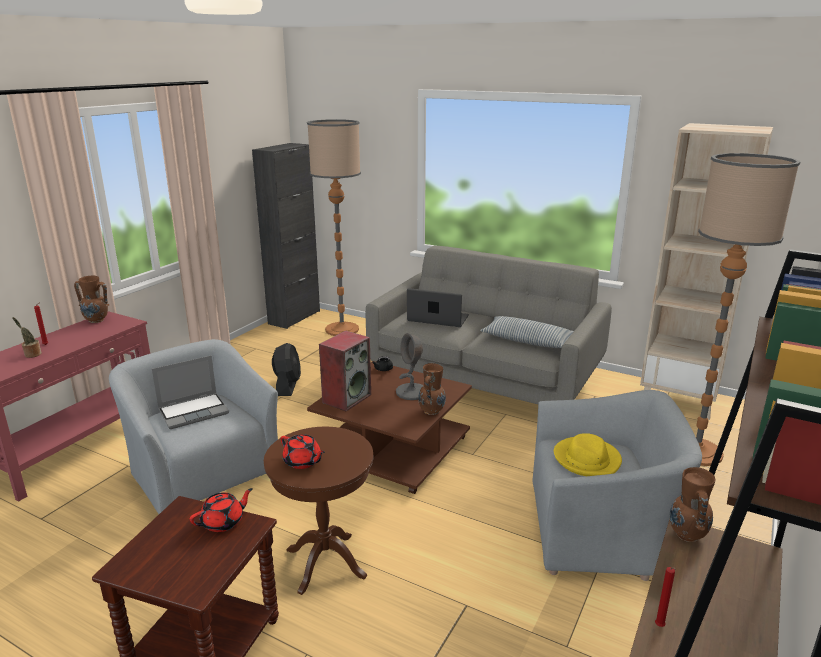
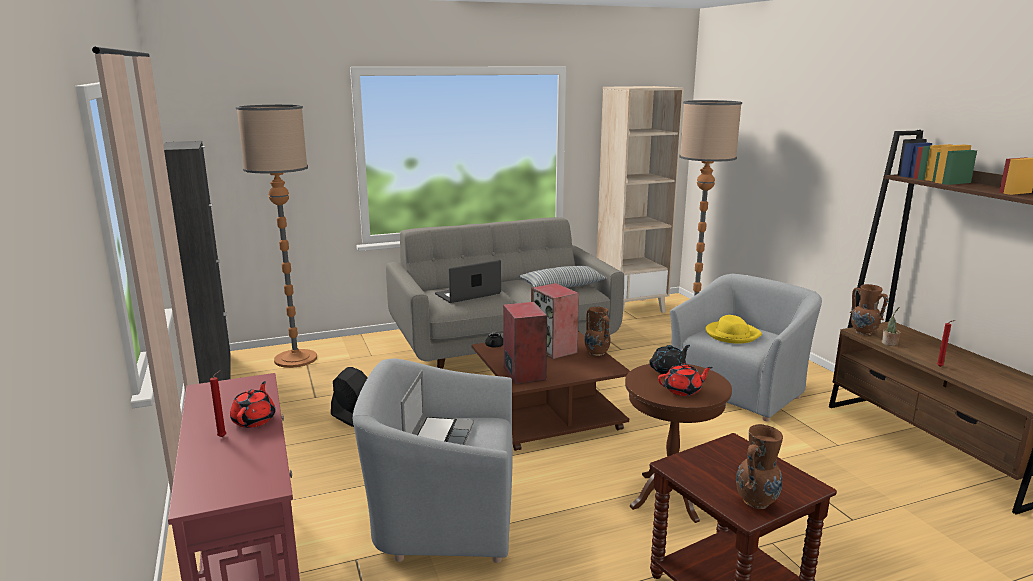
camera: 50 degrees left, 5 degrees down
(31, 354) = (238, 450): potted plant -> potted plant (889, 343)
(97, 321) = (207, 396): brown vase -> brown vase (756, 502)
(223, 522) = (717, 453): red teapot -> red teapot (254, 420)
(342, 442) = (668, 370): none -> black teapot
(412, 392) = (554, 349): grey table lamp -> speaker

